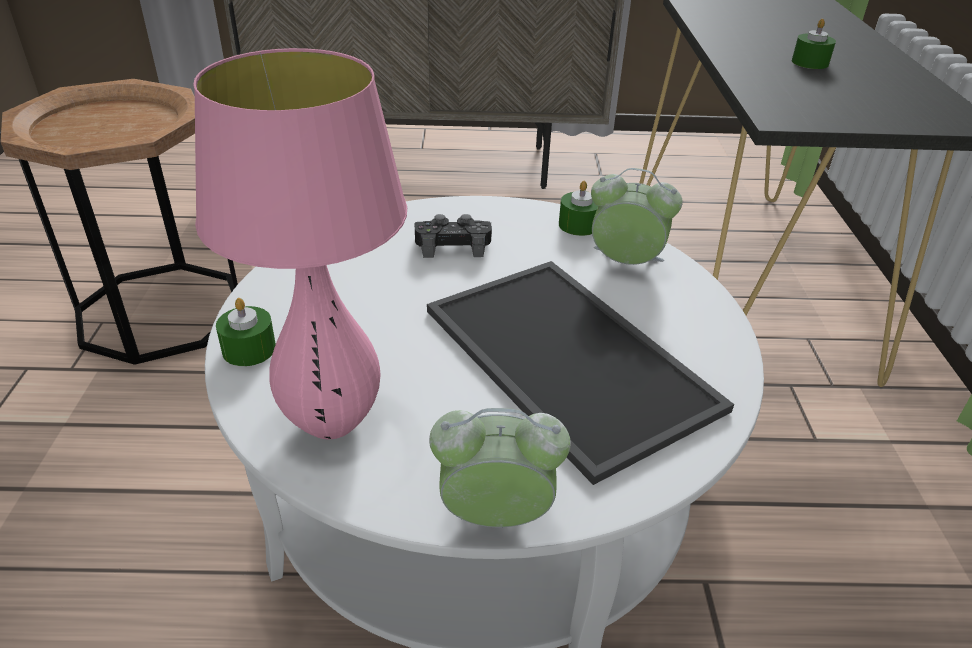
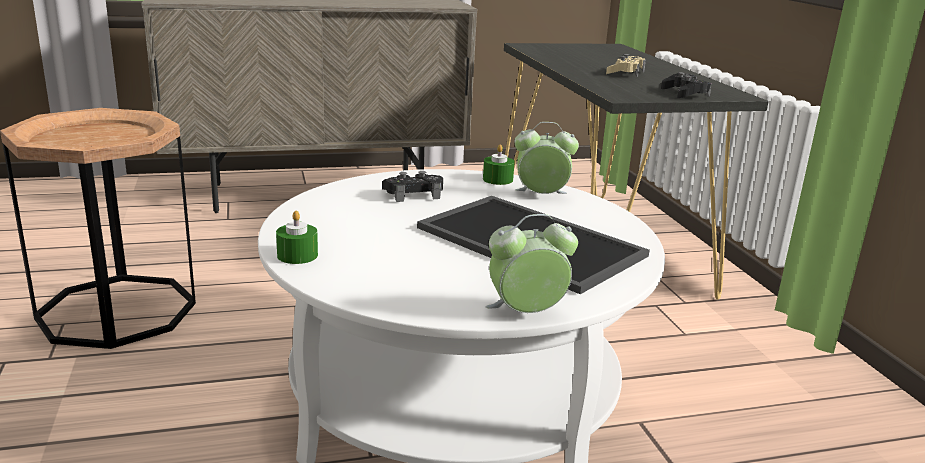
camera: 15 degrees left, 15 degrees down
(331, 422) = (385, 283): pink table lamp -> none
(810, 63) = (625, 73): green candle -> beige game controller
(883, 114) = (684, 93): none -> black game controller

